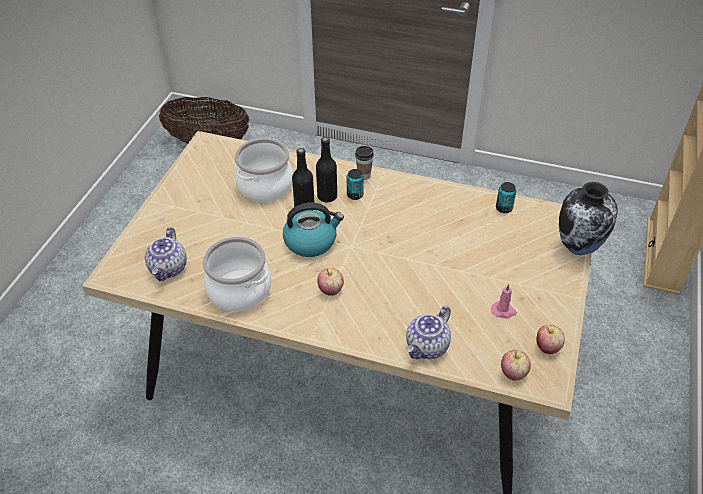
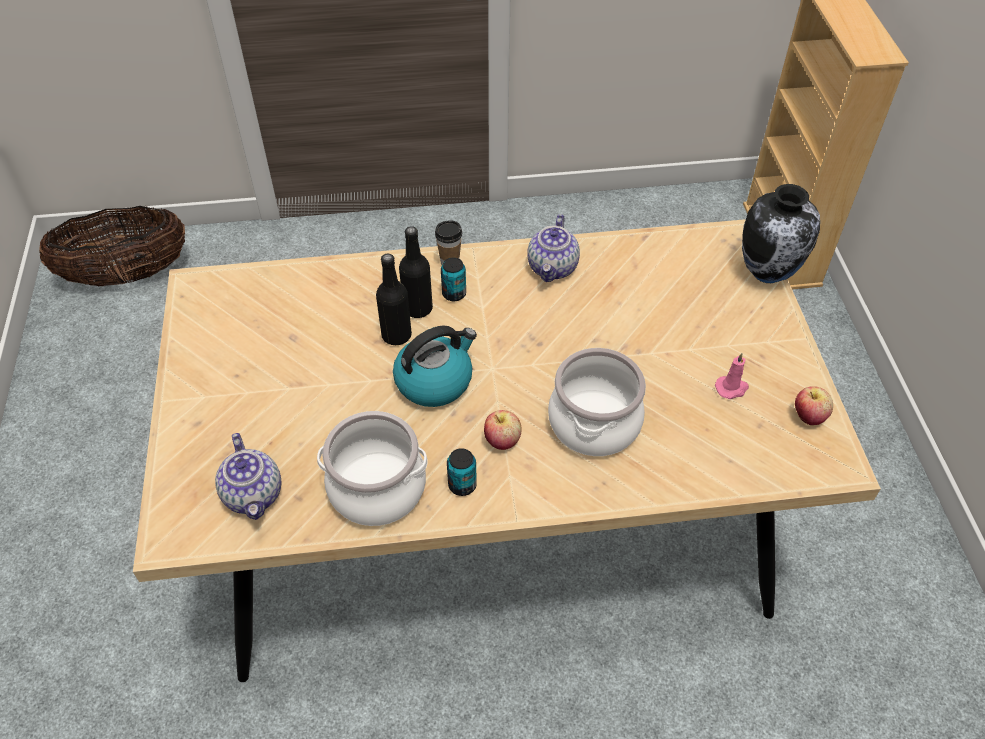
camera: 25 degrees left, 5 degrees up
(266, 186) = (323, 321): cooking pot -> cooking pot (595, 423)
(427, 347) = (671, 472): teapot -> teapot (553, 268)
(504, 208) = (652, 250): can -> can (462, 485)
(513, 373) = (790, 466): apple -> none

